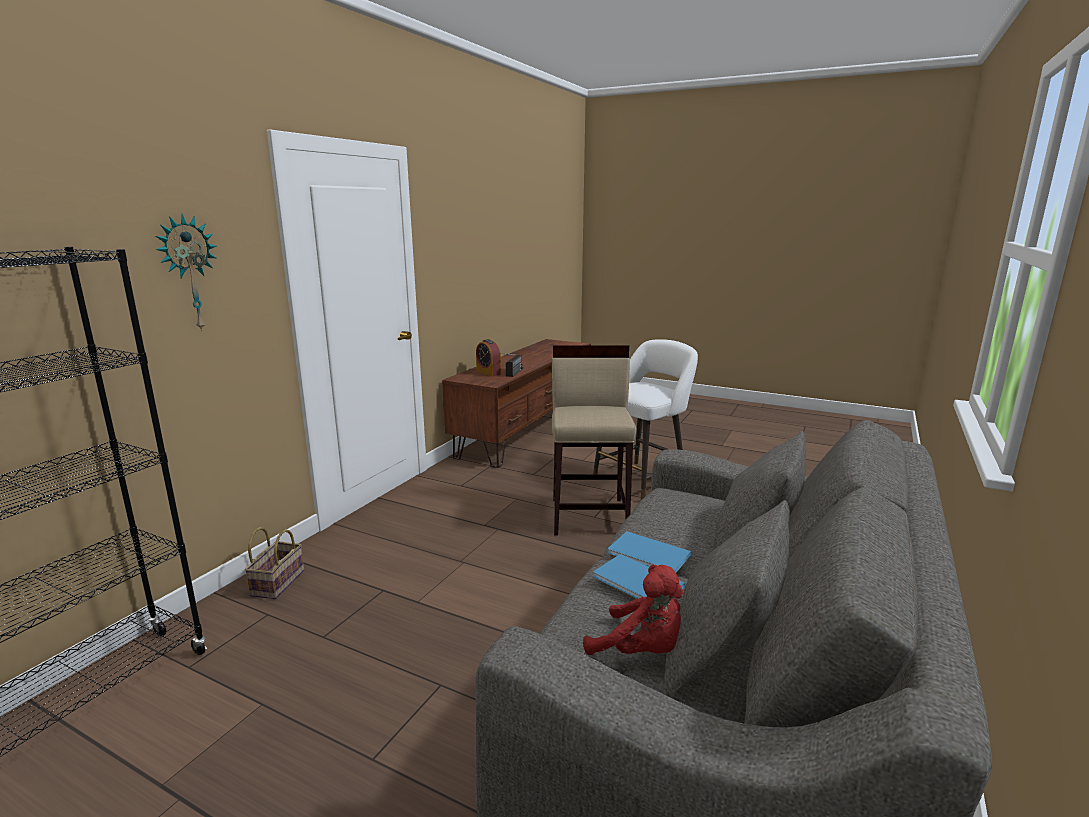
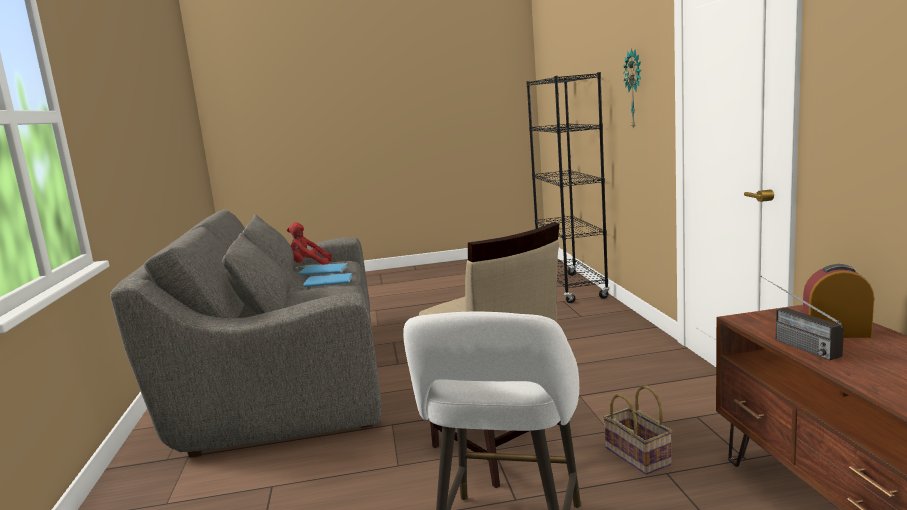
camera: 145 degrees right, 5 degrees down
(278, 582) = (615, 322): basket -> basket (639, 456)

